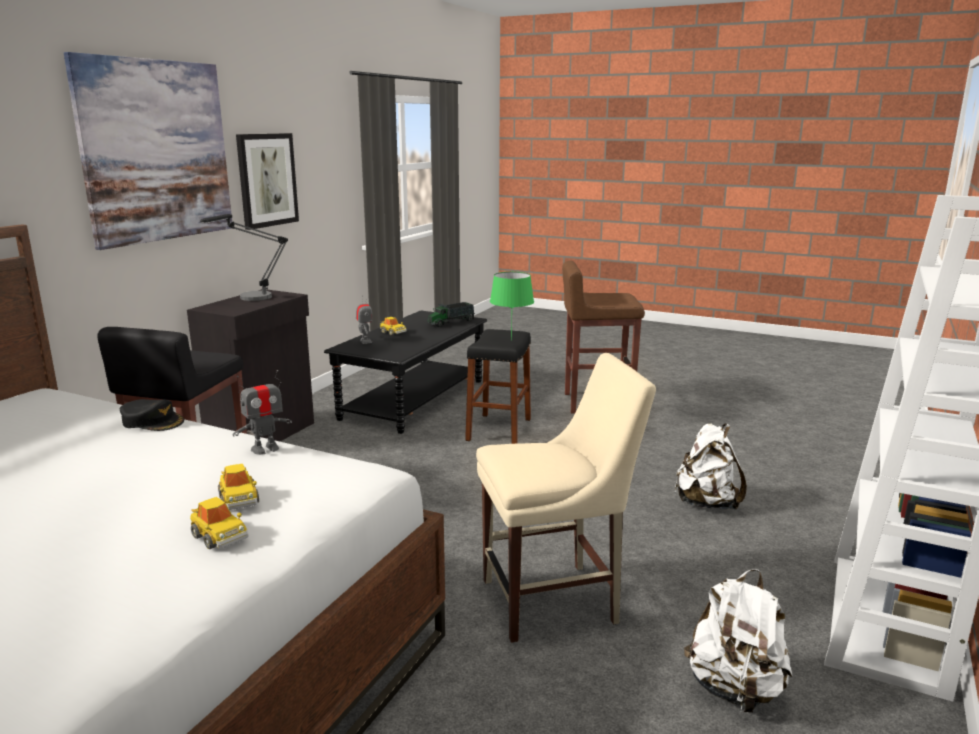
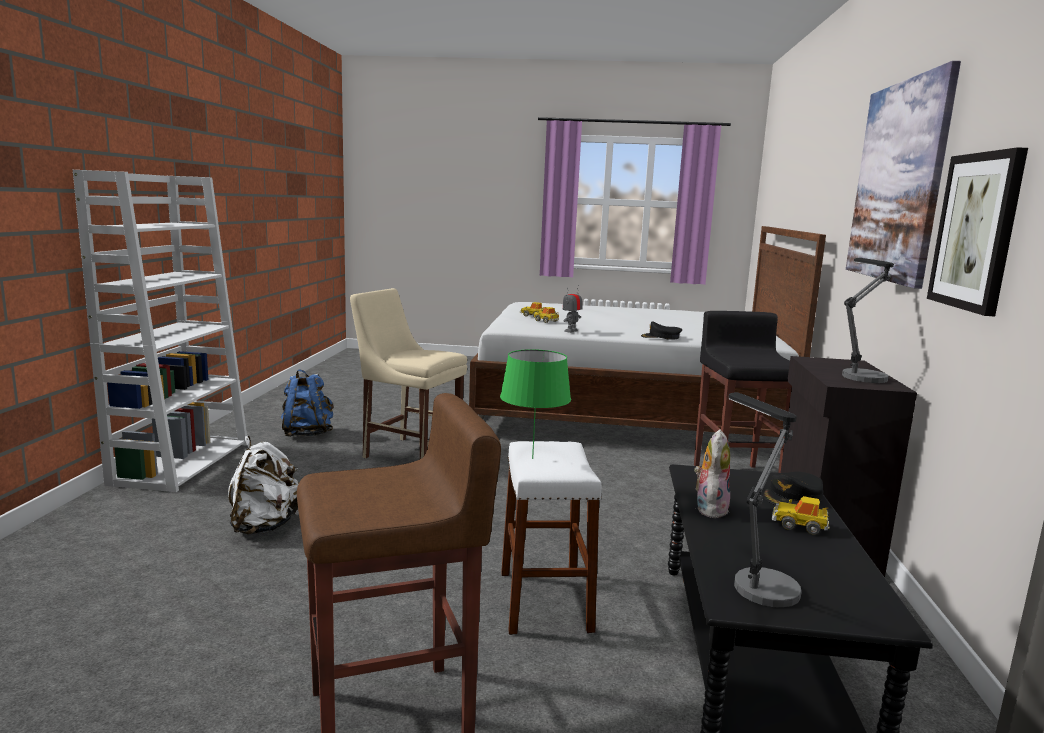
camera: 160 degrees right, 5 degrees down
(365, 341) = (793, 496): toy robot -> black cap
(424, 341) = (709, 508): none -> plush toy
(451, 323) = (756, 579): toy truck -> table lamp
(499, 429) = (544, 601): black stool -> white stool
(556, 600) = (408, 453): beige chair -> beige chair turned 60 degrees clockwise
(734, 689) = (307, 434): white backpack -> blue backpack

